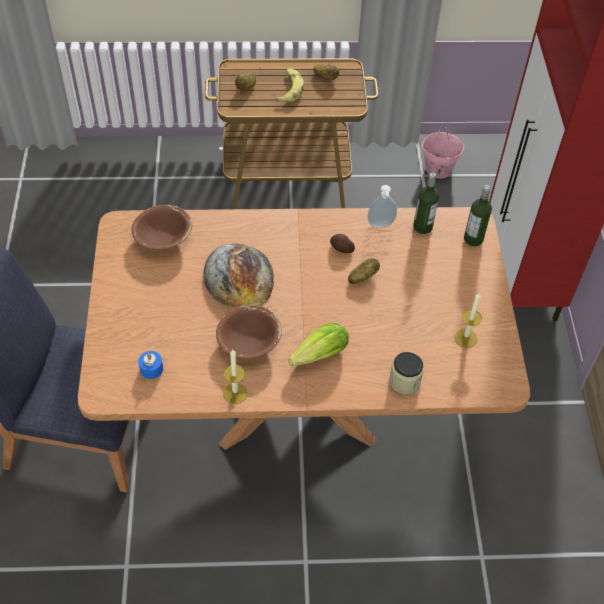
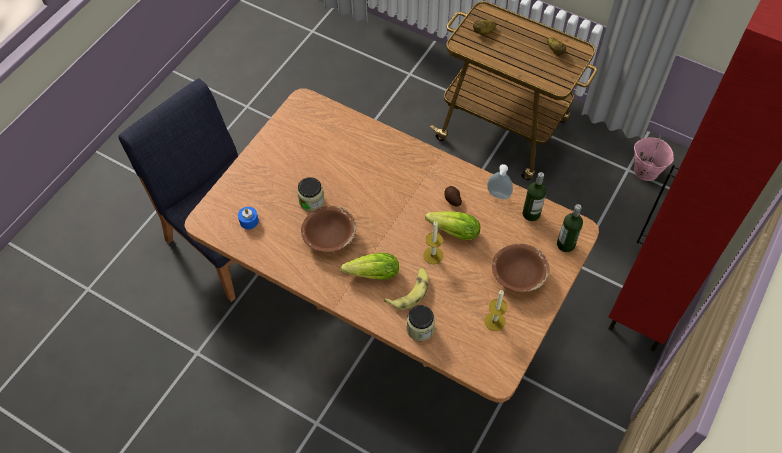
camera: 35 degrees right, 5 degrees up
(163, 238) = (327, 127): brown bowl -> brown bowl (518, 275)
(203, 317) = (311, 201): none -> jar
(235, 393) = (292, 270): candle -> candle (433, 255)
(239, 276) = (359, 182): bread -> none
(289, 89) = (517, 48): banana -> banana (410, 291)
(362, 277) = (451, 230): potato -> lettuce

